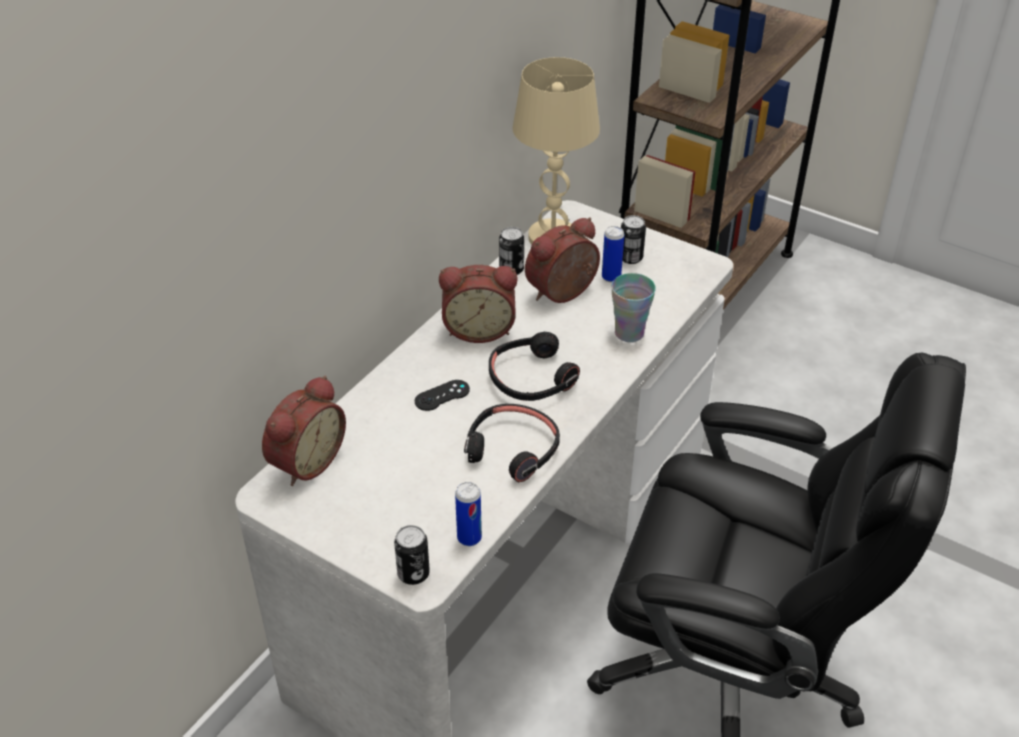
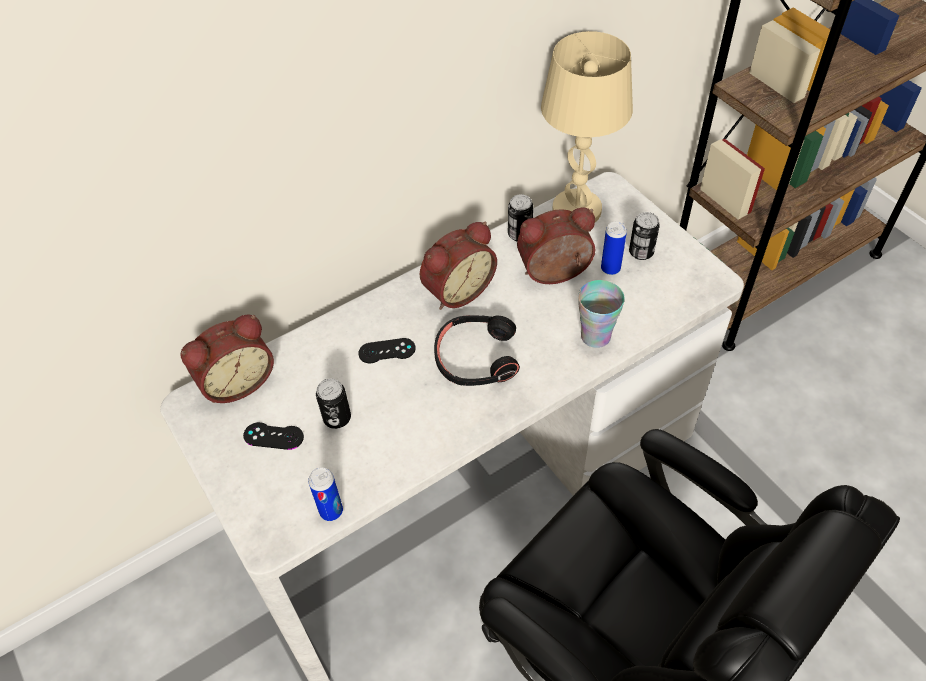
camera: 25 degrees right, 10 degrees up
(373, 495) = (273, 436): none -> black game controller
(413, 574) = (264, 531): can -> can (337, 418)
(479, 329) = (457, 290): alarm clock -> alarm clock turned 60 degrees counterclockwise
(512, 449) = (419, 429): black headphones -> none

